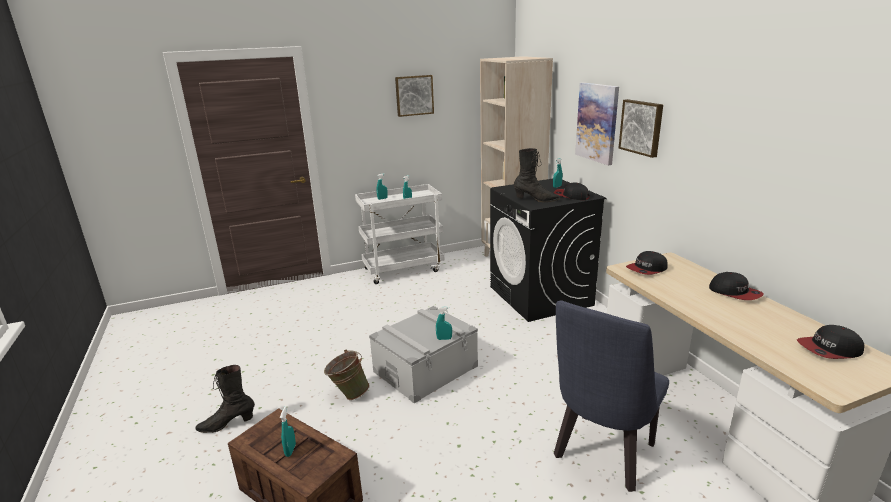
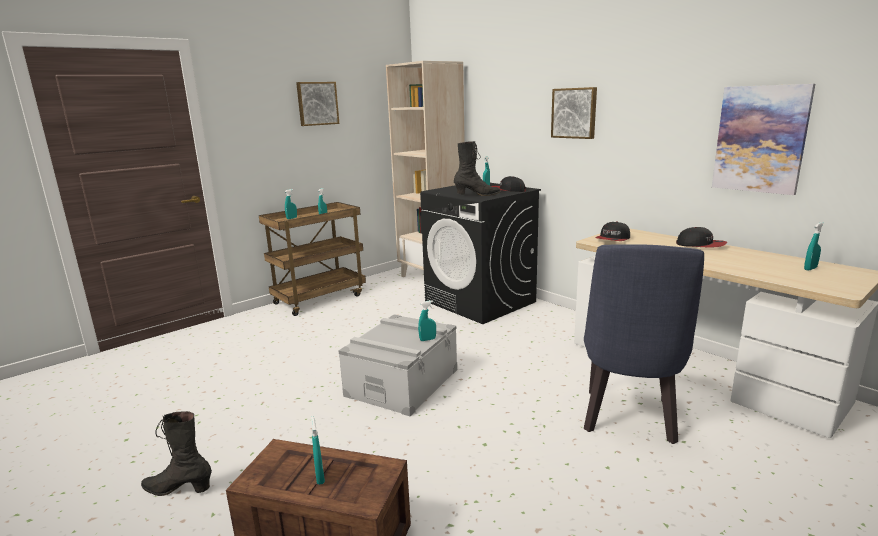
camera: 20 degrees left, 5 degrees down
(227, 424) = (178, 489): black boot -> black boot turned 45 degrees clockwise
(348, 394) = (326, 423): green bucket -> none
(403, 269) = (320, 299): white cart -> brown cart
(597, 122) = (521, 118): picture -> picture (760, 139)
(829, 349) = (810, 268): cap -> turquoise spray bottle

